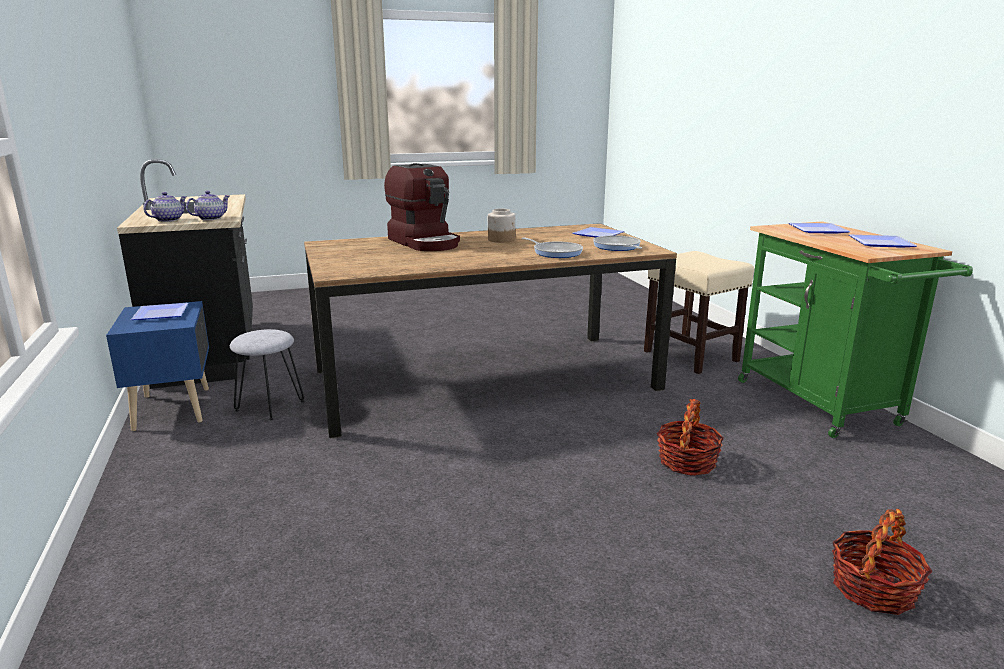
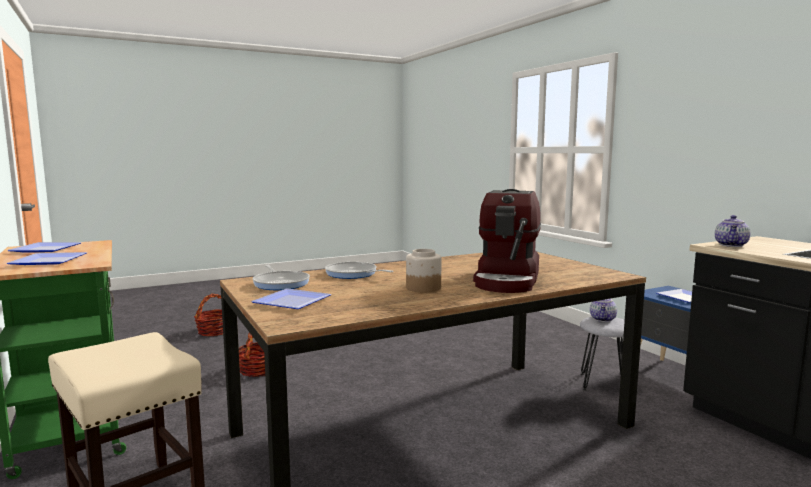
camera: 170 degrees right, 10 degrees down
(168, 220) = (761, 242): teapot -> teapot (603, 319)
(425, 242) = (508, 280): coffee machine -> coffee machine turned 120 degrees counterclockwise

